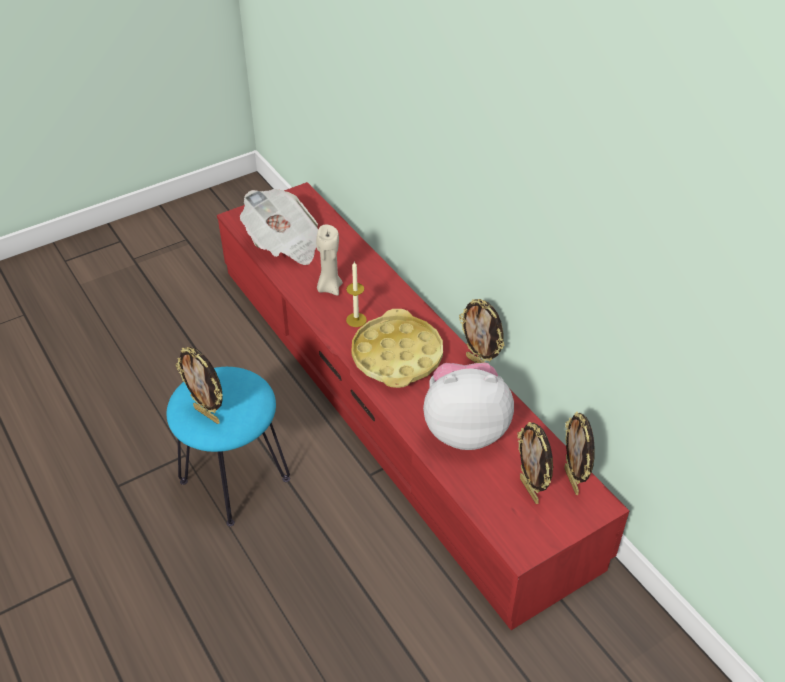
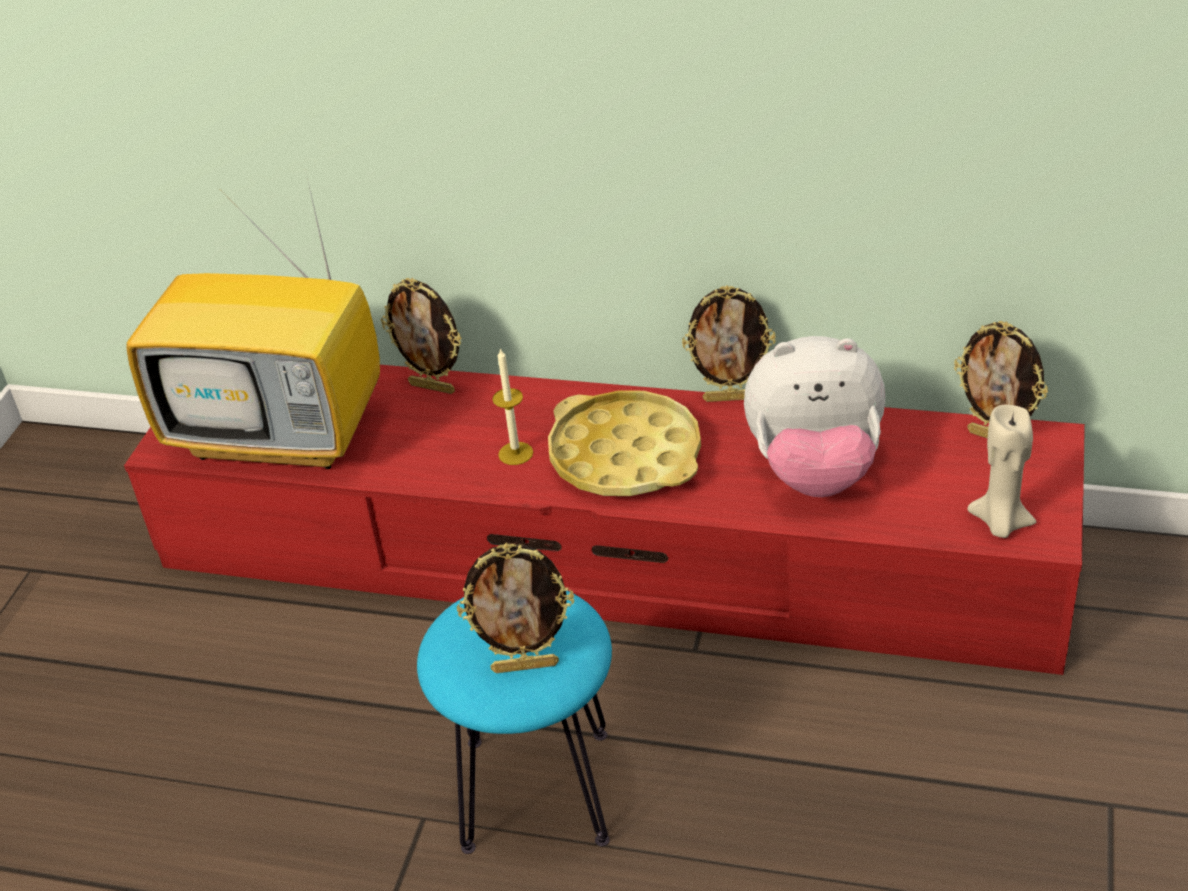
camera: 40 degrees left, 5 degrees down
(284, 244) = (284, 435): newspaper -> television
(329, 287) = (425, 443): beige candle -> beige candle (1000, 523)
(465, 429) = (815, 471): plush toy -> plush toy turned 135 degrees counterclockwise
(530, 490) = (970, 478): picture frame -> picture frame (433, 387)

